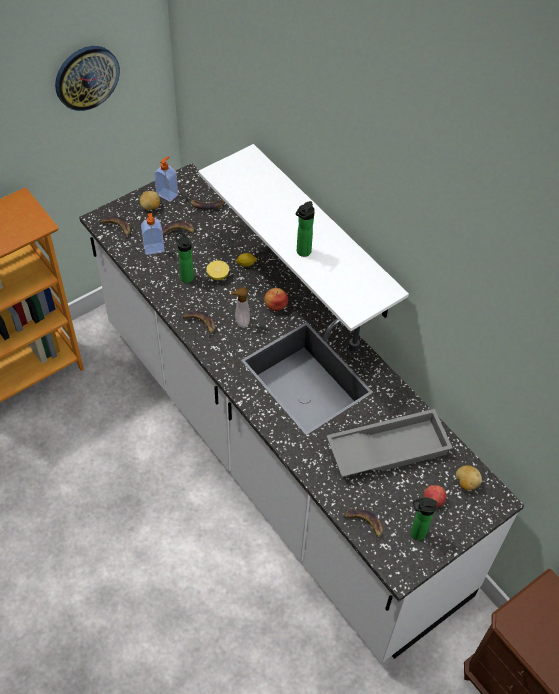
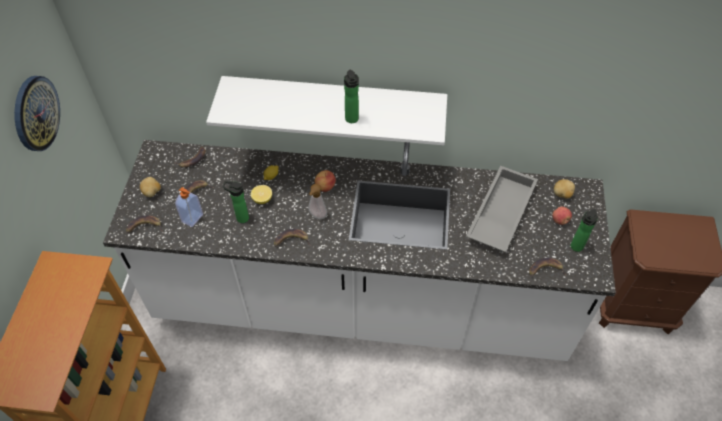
camera: 45 degrees left, 0 degrees up
(167, 194) = (154, 174): soap dispenser -> none

